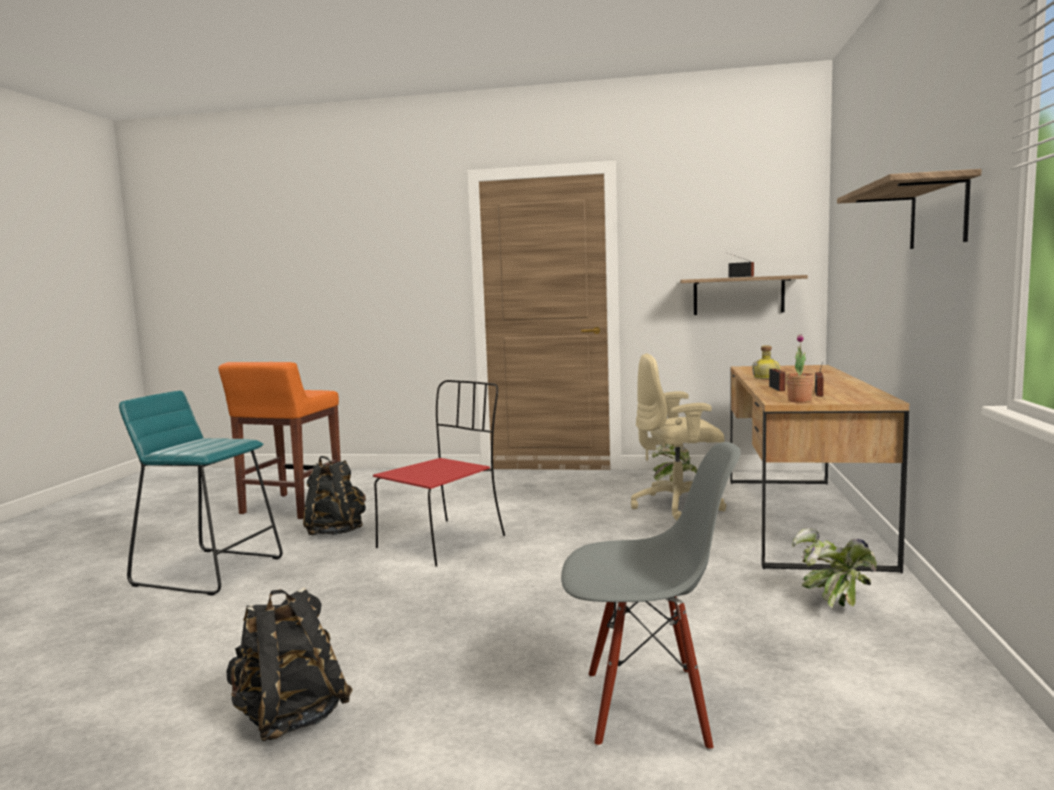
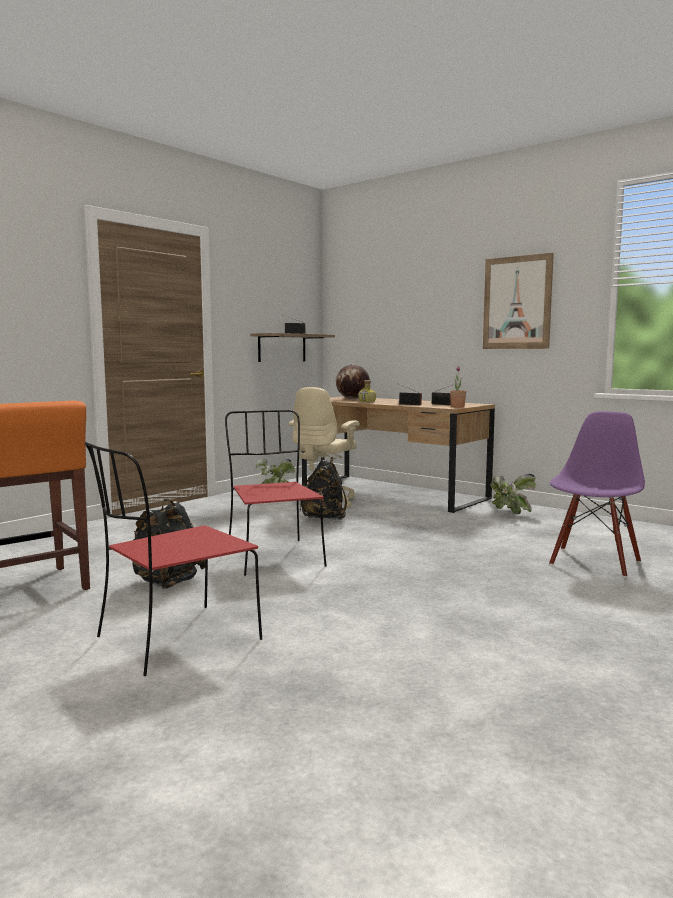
camera: 60 degrees left, 0 degrees up
(209, 571) = (175, 640): turquoise stool -> red chair
(290, 718) = (545, 635): black backpack -> black backpack (324, 519)
(647, 707) = (593, 562): grey chair -> purple chair
(792, 371) = (352, 399): none -> globe
(938, 214) = (517, 303): shelf -> picture

